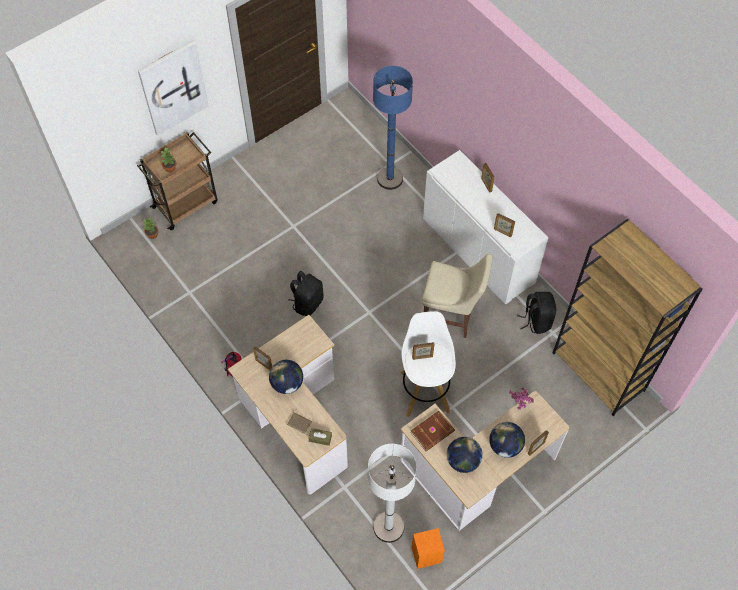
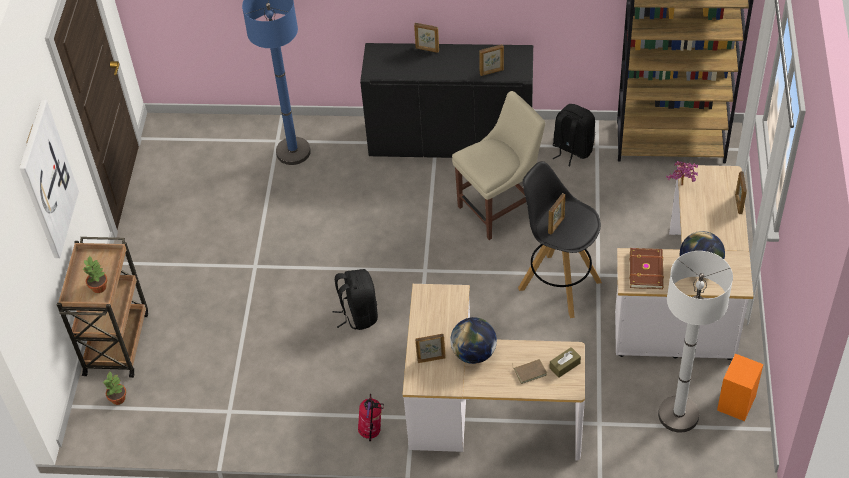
camera: 45 degrees left, 10 degrees down
(424, 390) = (558, 284): white stool -> black stool
(478, 250) = (451, 140): white cabinet -> black cabinet
(505, 446) = (714, 225): globe -> none

